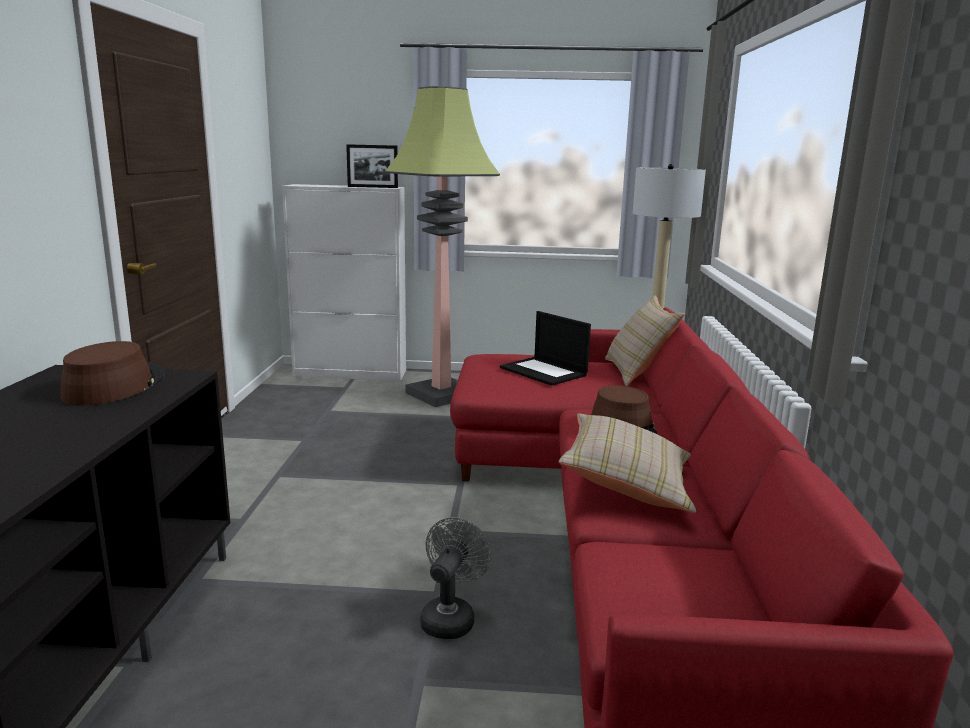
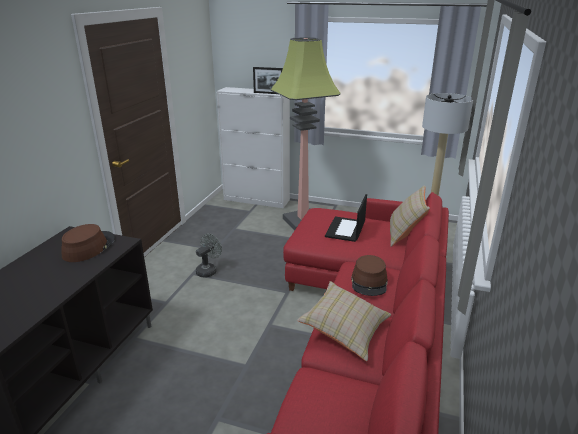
camera: 15 degrees right, 10 degrees up
(450, 617) = (247, 382): grey fan -> grey fan (208, 270)
(544, 371) = (345, 229): laptop -> laptop turned 45 degrees clockwise

